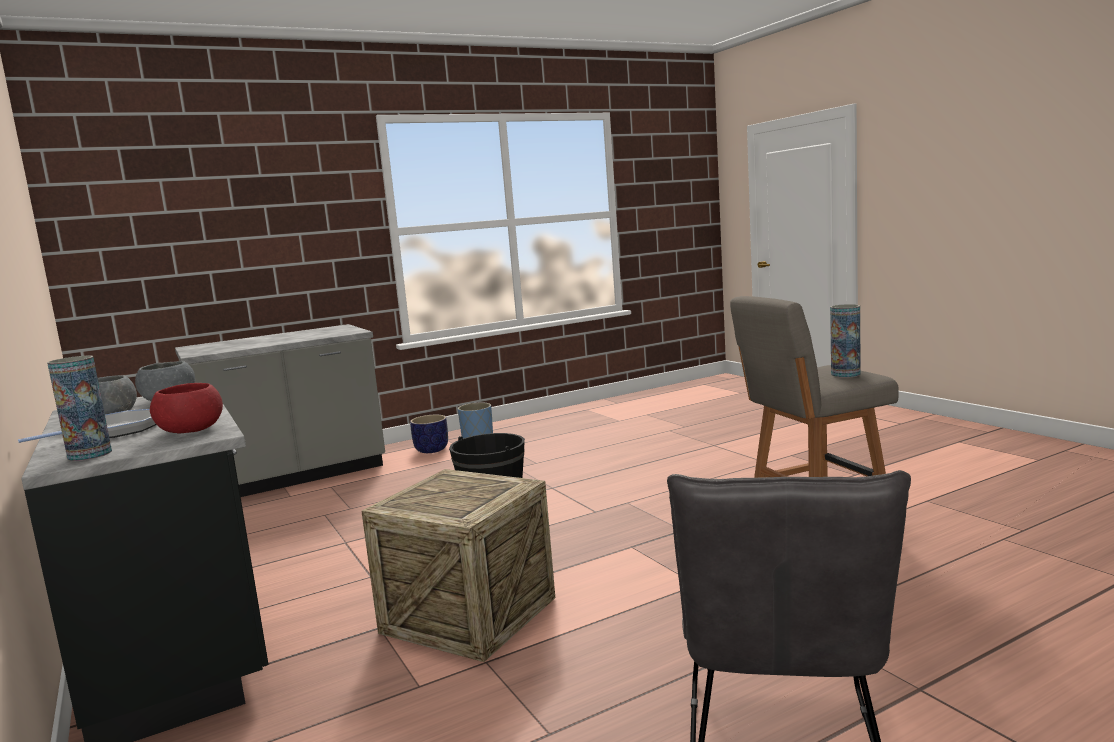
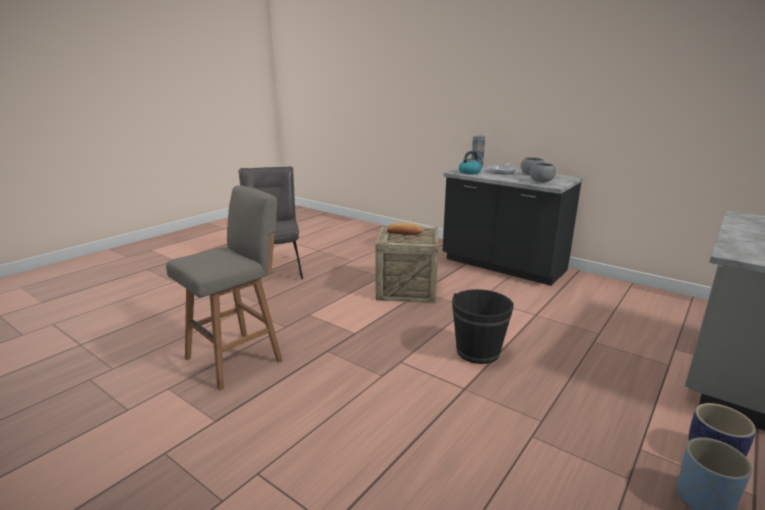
camera: 155 degrees right, 10 degrees up
(191, 431) = (470, 172): red bowl -> kettle
(453, 501) = (404, 232): none -> bread
(845, 374) = (200, 256): vase -> none

